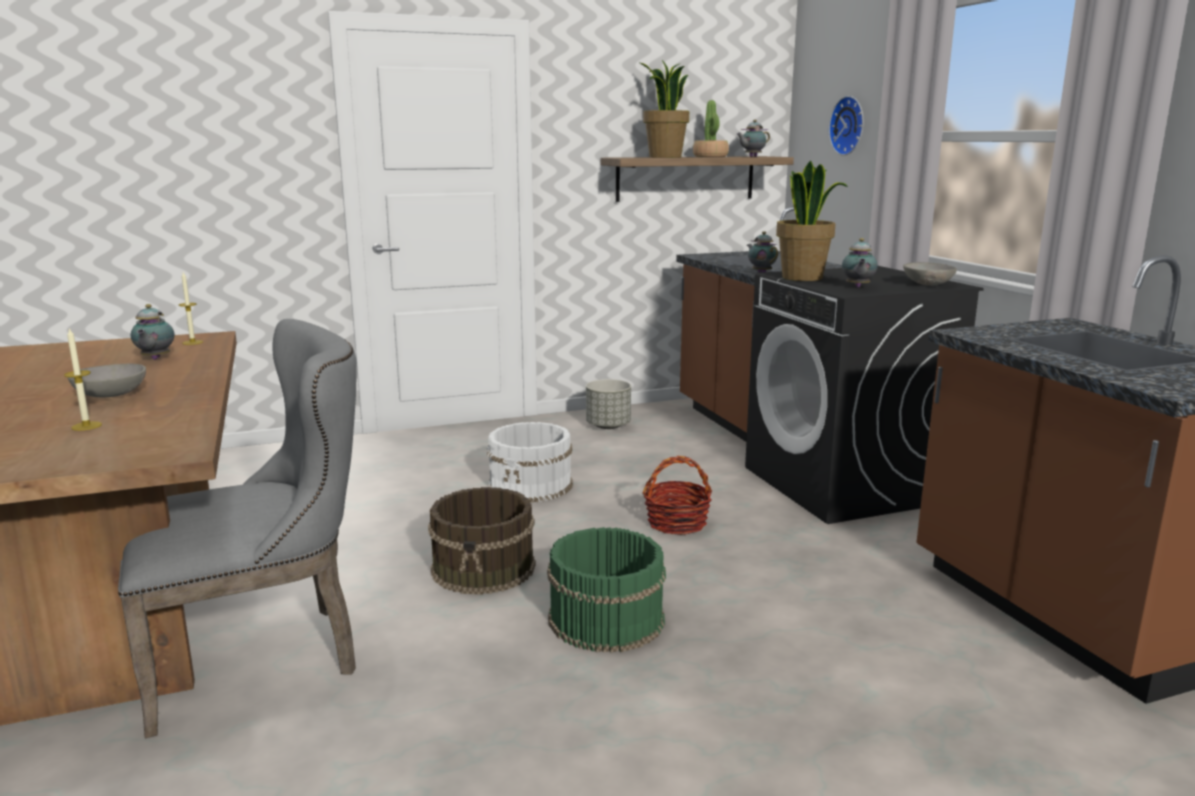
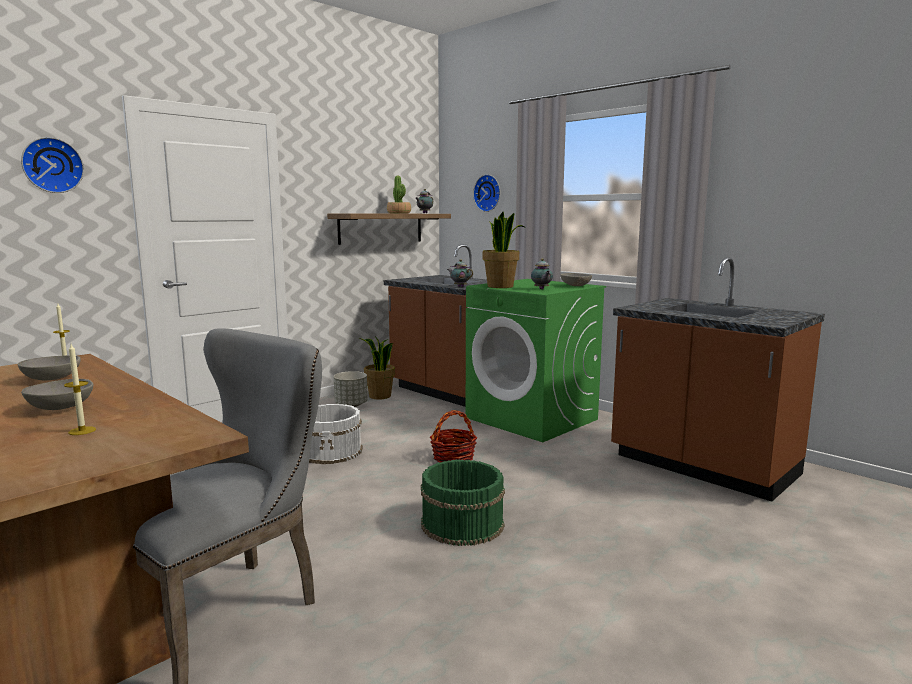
camera: 25 degrees left, 5 degrees down
(155, 359) = (51, 379): teapot -> grey bowl
(246, 103) = (52, 165): none -> wall clock
(484, 568) = (348, 510): brown bucket -> none
(664, 157) = (373, 213): potted plant -> potted plant (379, 396)
(845, 485) = (532, 419): black washing machine -> green washing machine

